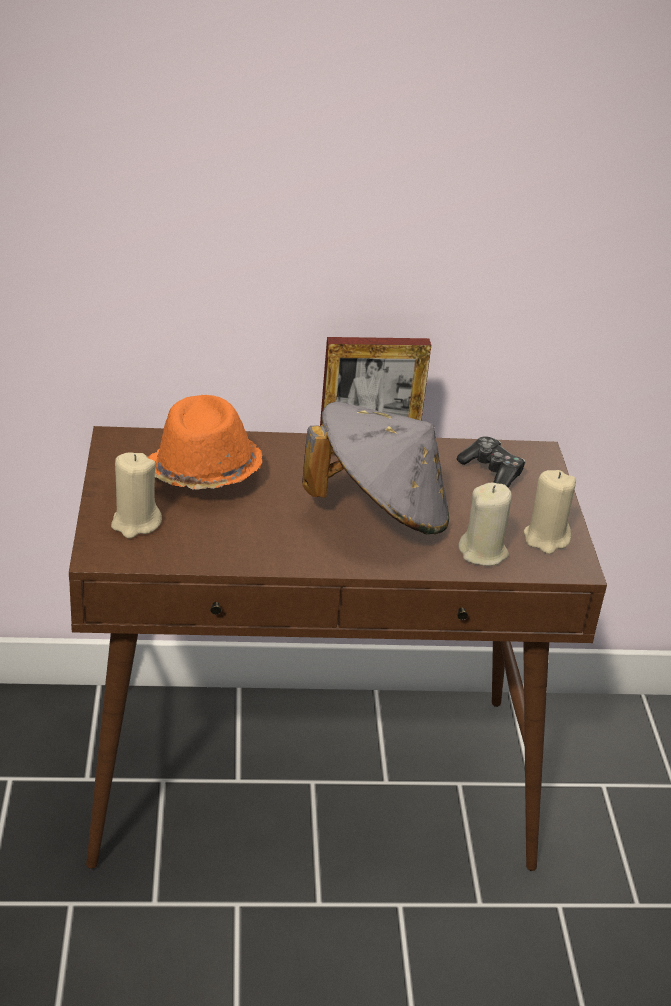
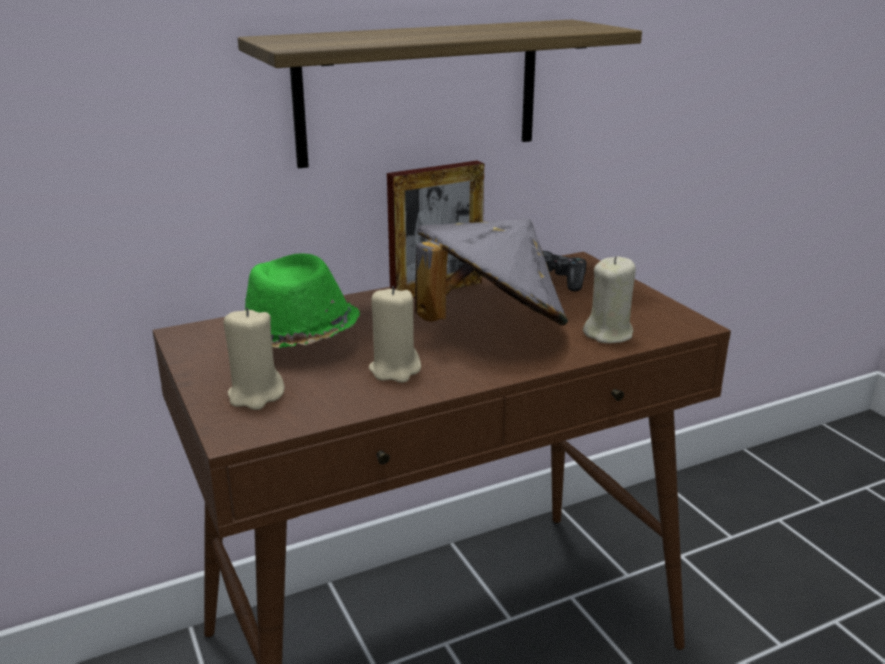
camera: 20 degrees left, 10 degrees down
(203, 473) = (296, 339): orange hat -> green hat
(389, 256) = (419, 92): none -> shelf
(546, 538) = (648, 312): beige candle -> beige candle (395, 370)

